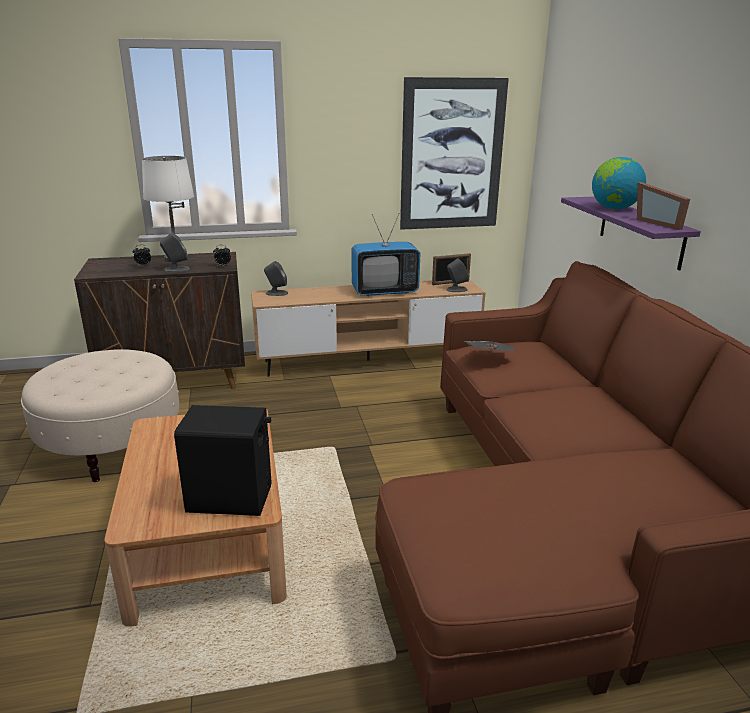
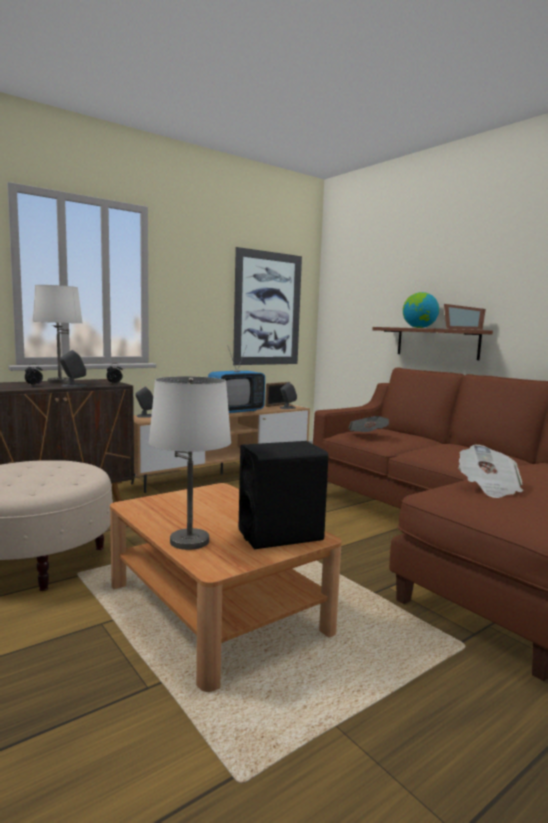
camera: 25 degrees left, 15 degrees down
(146, 487) = (190, 541): none -> white table lamp
(485, 493) = (488, 488): none -> newspaper
(640, 231) = (437, 343): purple shelf -> brown shelf

